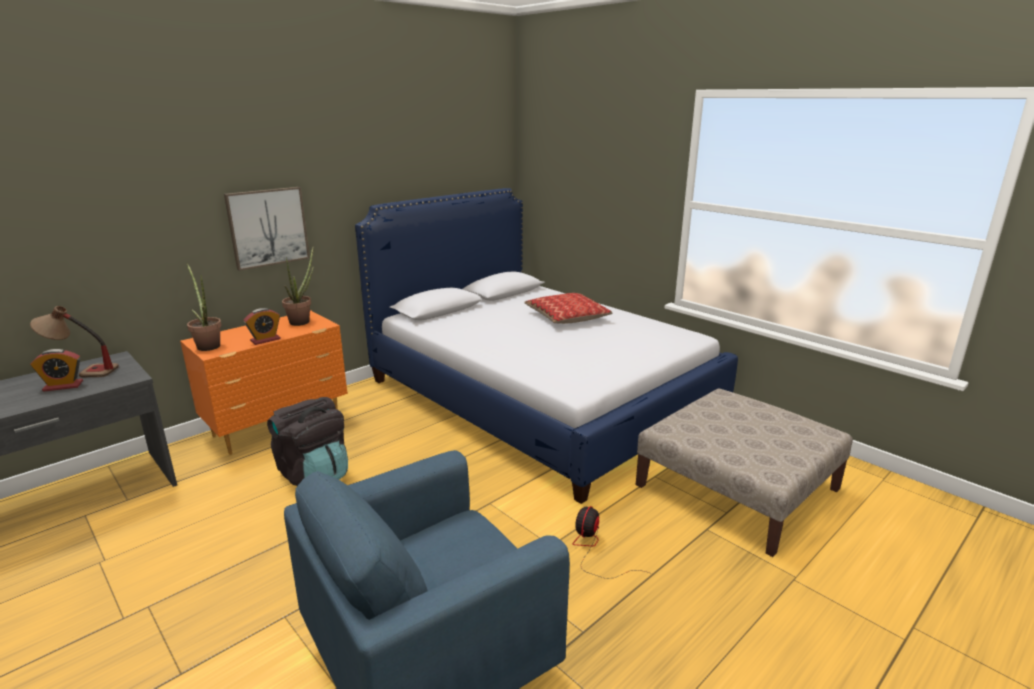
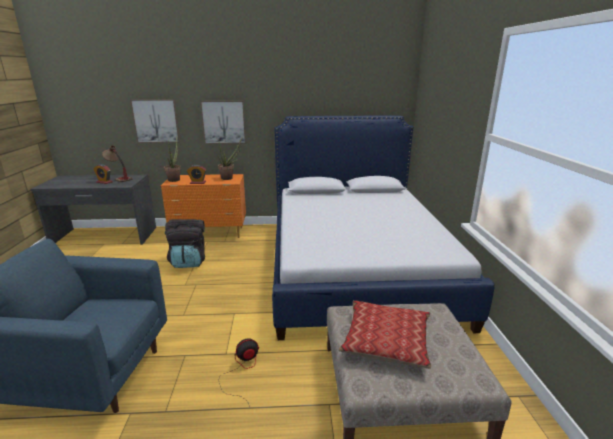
camera: 40 degrees right, 0 degrees up
(136, 242) = (156, 121): none -> picture
(567, 317) = (385, 214): pillow -> pillow (386, 340)

